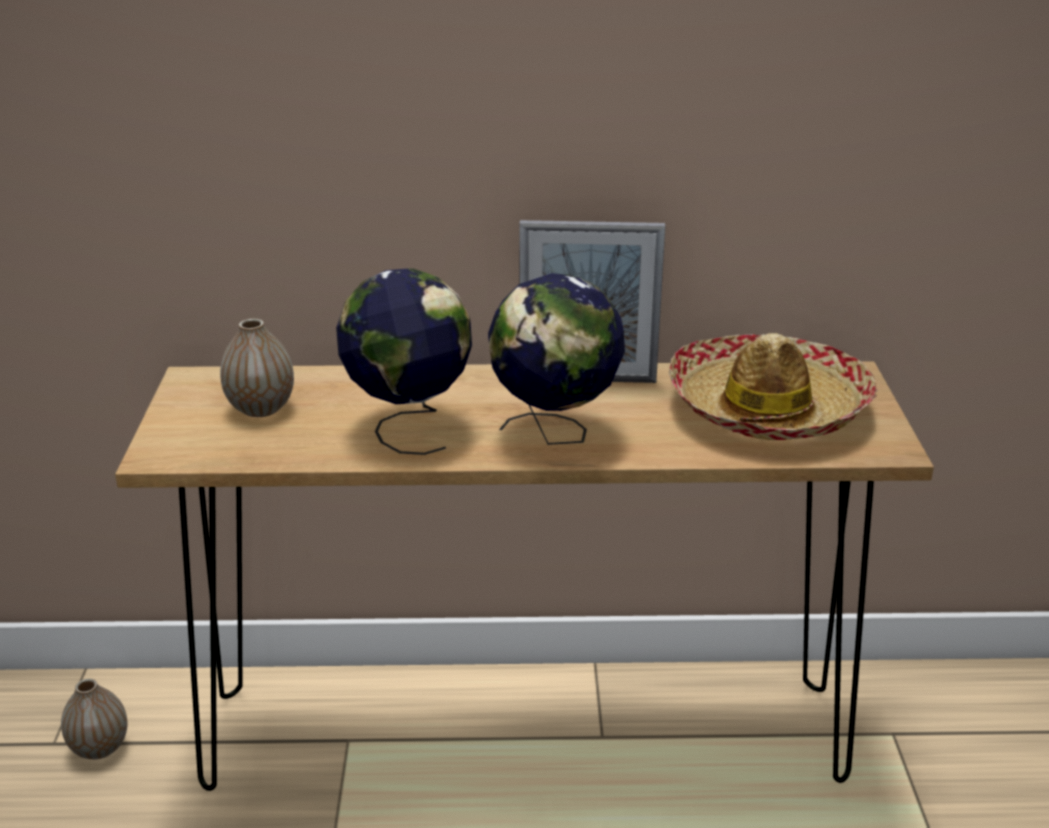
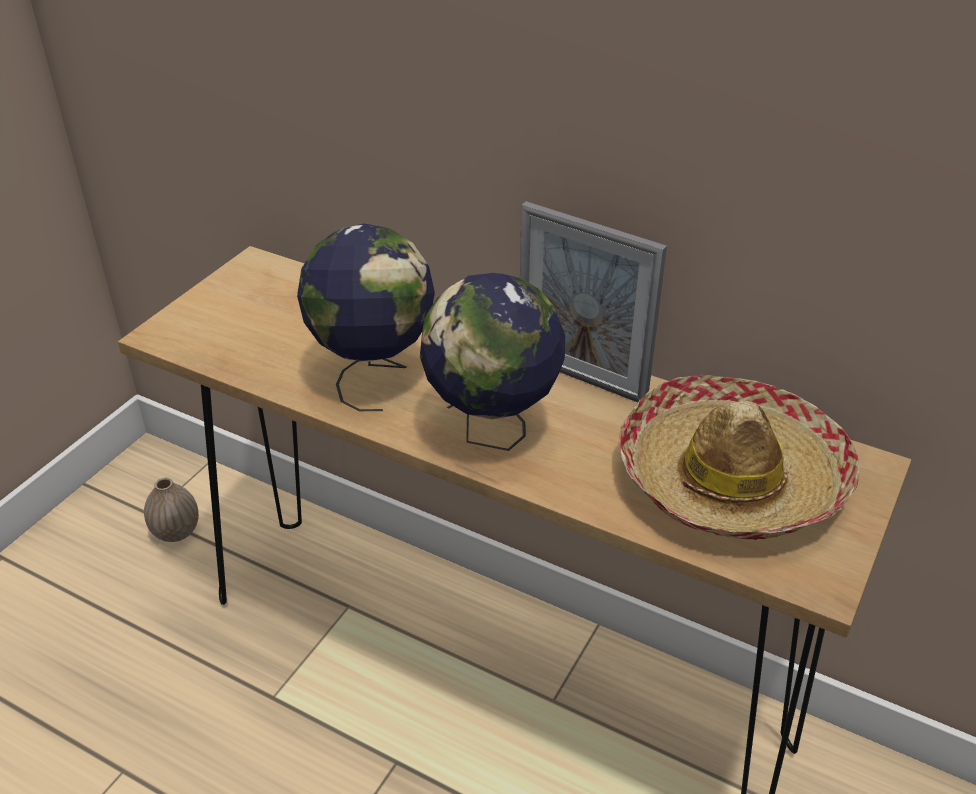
camera: 30 degrees right, 10 degrees up
(261, 408) = (277, 313): vase -> none

